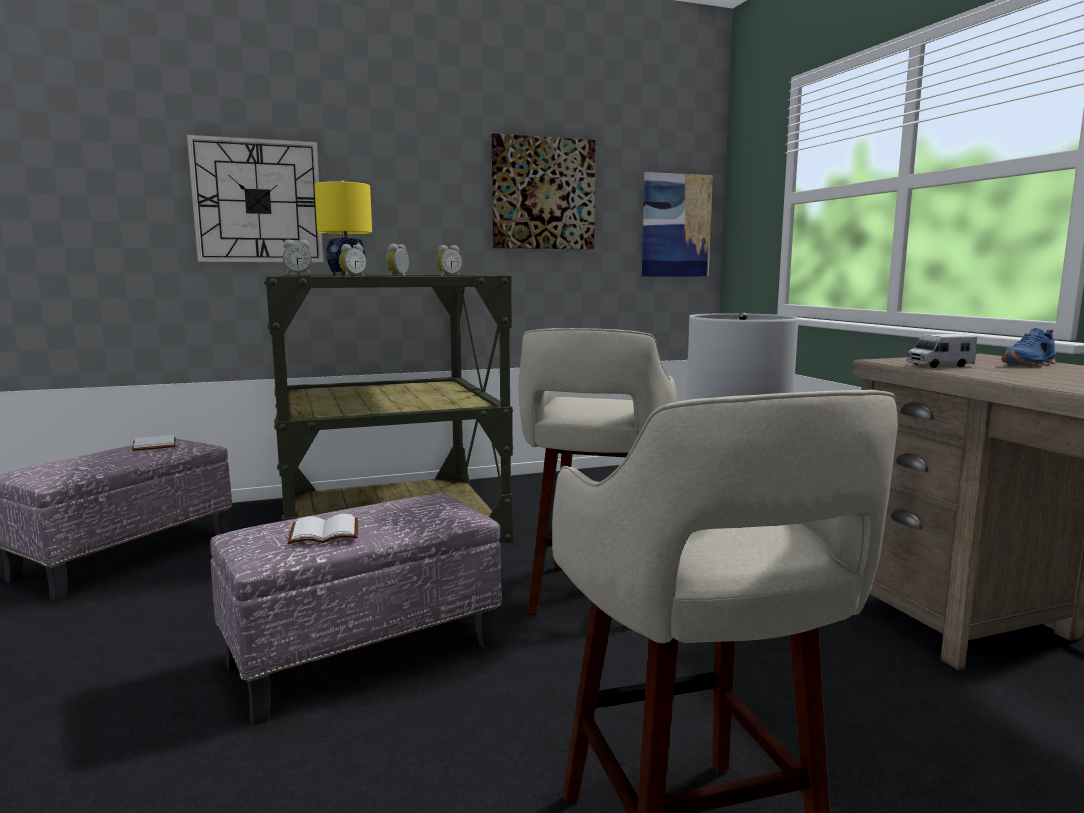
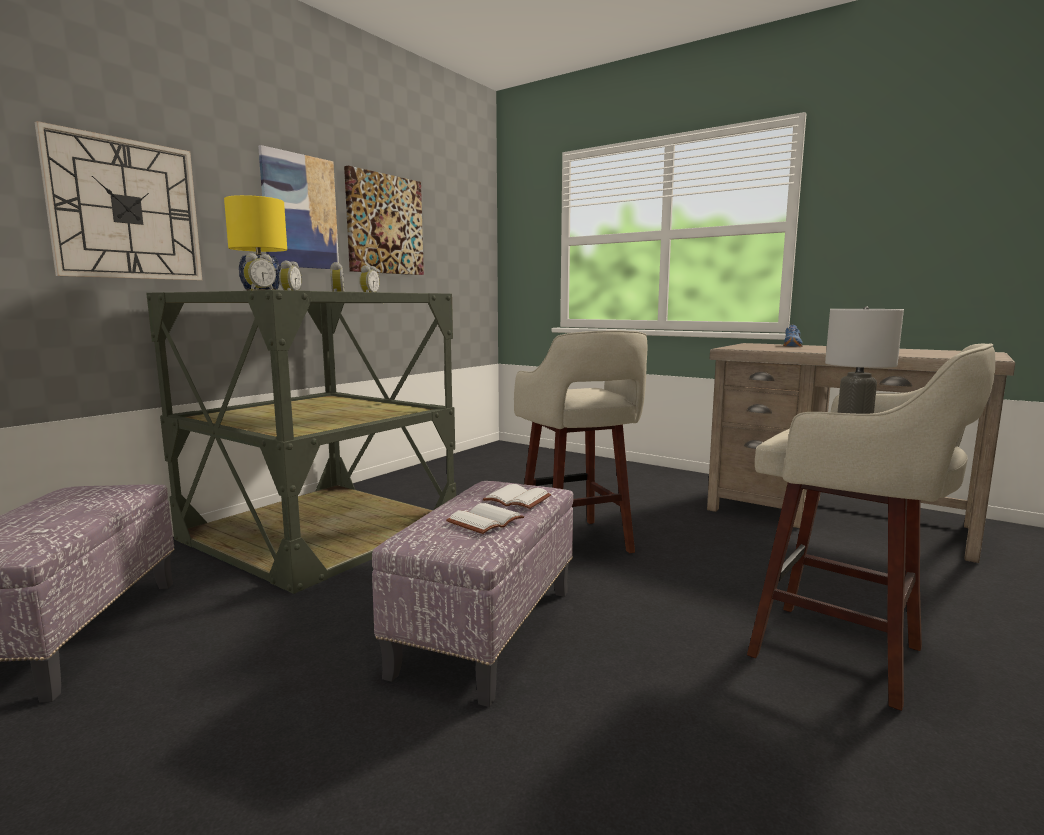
camera: 35 degrees left, 0 degrees up
(153, 445) = (77, 495): white book -> white book (515, 499)
(676, 225) = (471, 258): picture -> picture (300, 211)
(939, 365) = (763, 348): toy truck -> none

